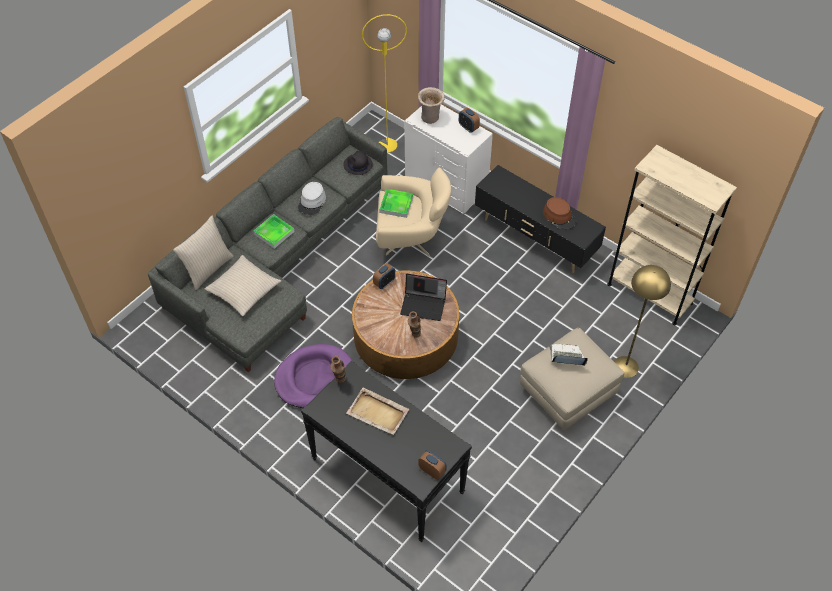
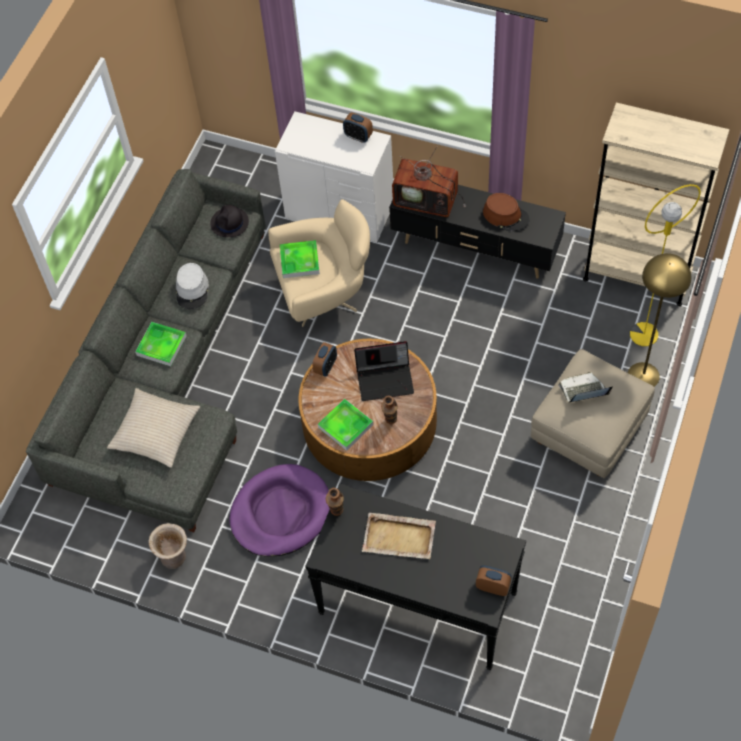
camera: 15 degrees left, 5 degrees up
(208, 268) = (97, 419): beige pillow -> none
(381, 328) = (345, 426): none -> tray
(387, 145) = (245, 181): yellow floor lamp -> yellow floor lamp (644, 334)
(431, 117) = (306, 137): beige vase -> beige vase (174, 557)
(506, 189) = (428, 200): none -> television

